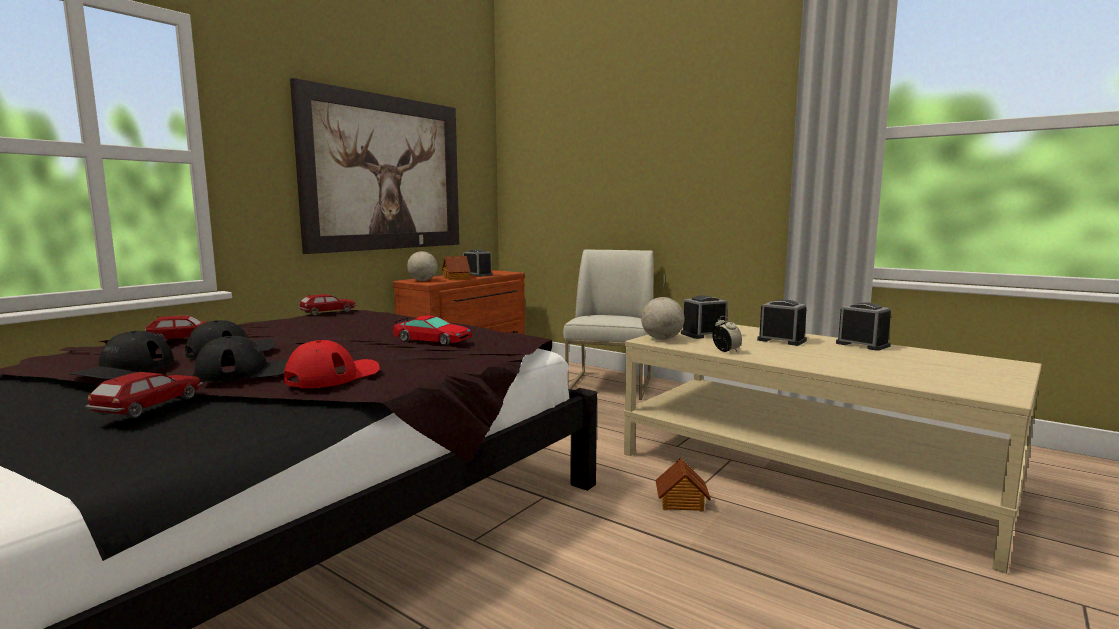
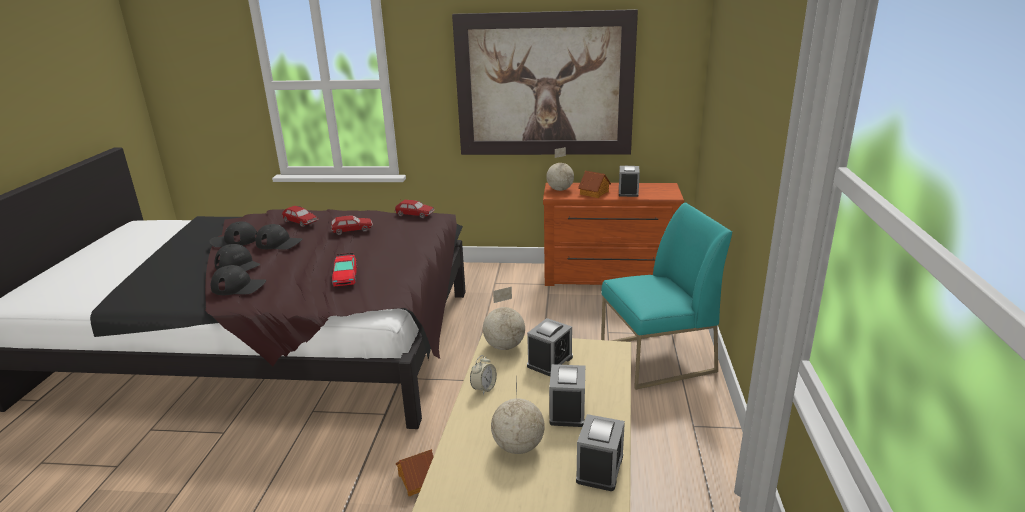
camera: 60 degrees right, 15 degrees up
(150, 405) = (184, 272): toy car -> toy car (352, 230)
(333, 376) = (239, 286): red cap -> black cap
(610, 385) = (656, 358): white chair -> turquoise chair
(703, 334) = (550, 361): alarm clock -> alarm clock turned 90 degrees clockwise
(823, 354) = (518, 446): none -> globe

